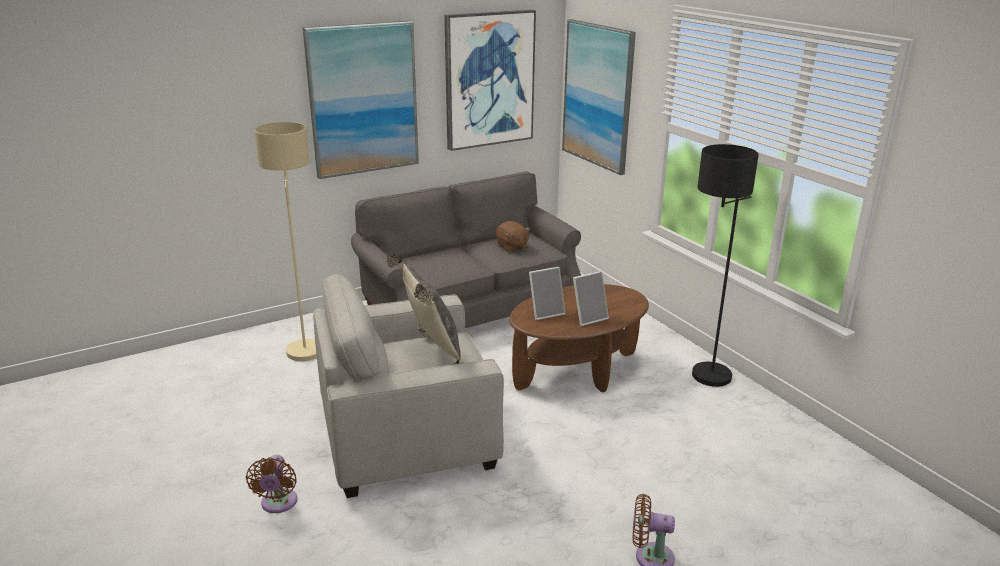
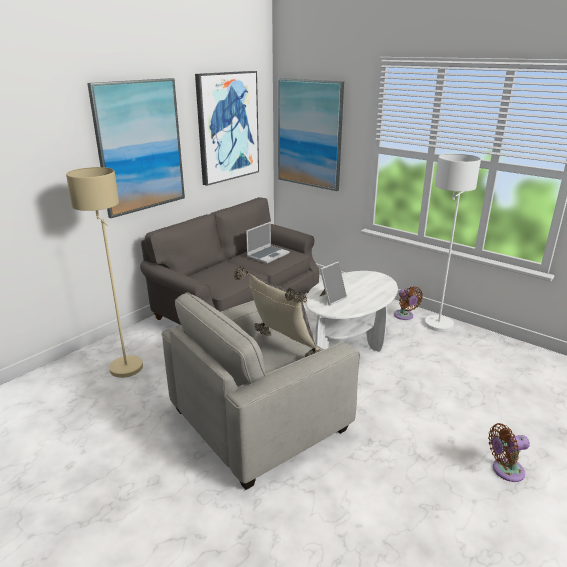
camera: 20 degrees left, 0 degrees up
(278, 504) = (187, 514): brown fan -> brown fan (404, 316)
(512, 247) = (268, 255): brown plush toy -> laptop
(576, 371) = (349, 339): brown coffee table -> white coffee table
(588, 318) = (364, 297): picture frame -> none
(703, 379) = (435, 328): black floor lamp -> white floor lamp

